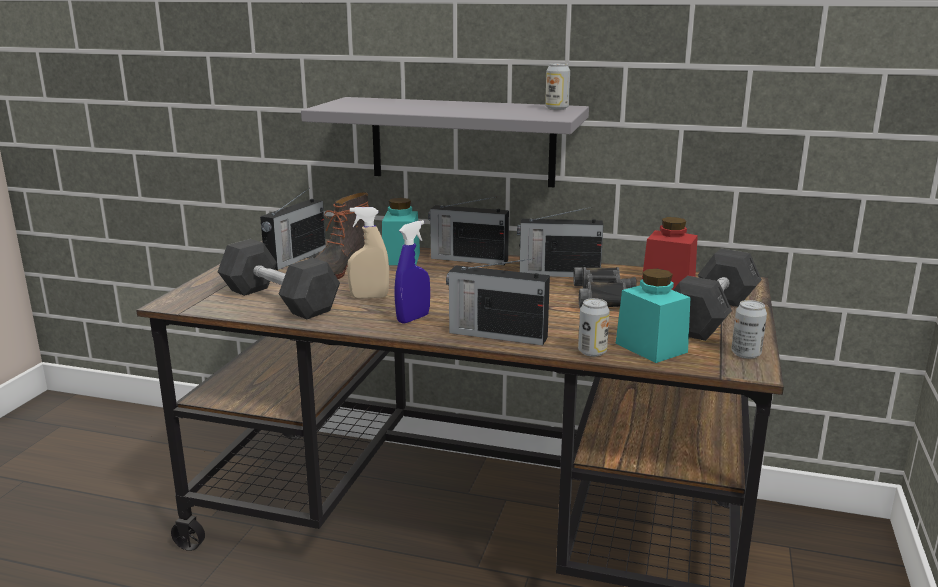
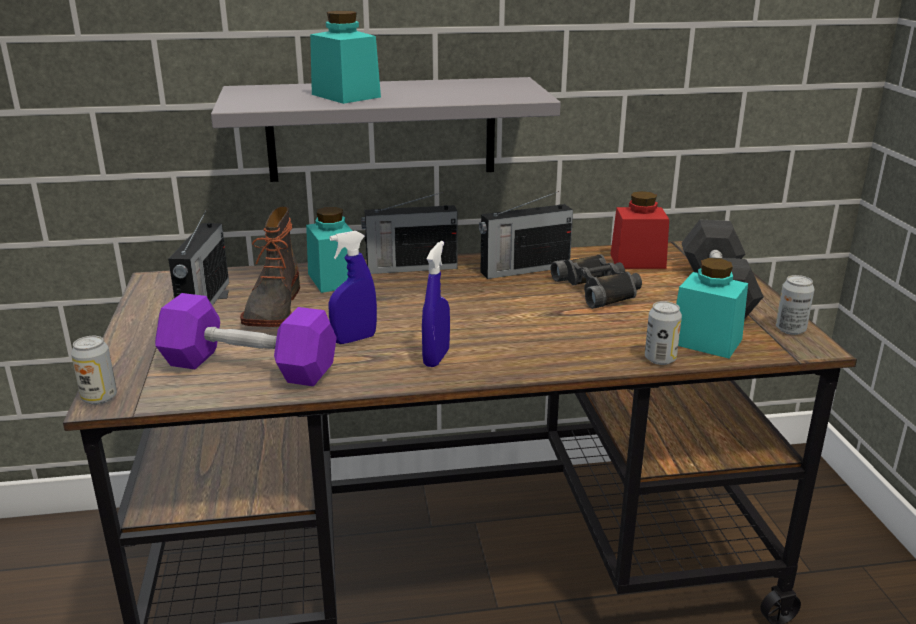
camera: 25 degrees left, 5 degrees up
(279, 300) = (249, 367): grey dumbbell -> purple dumbbell
(369, 297) = (354, 339): beige spray bottle -> blue spray bottle
(413, 107) = (346, 96): none -> turquoise jar
(496, 334) = (546, 359): radio -> none
(556, 108) = (508, 83): can -> can (99, 398)

